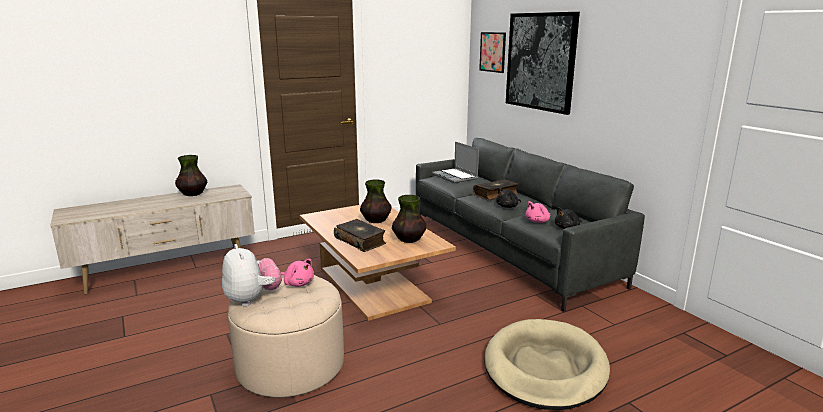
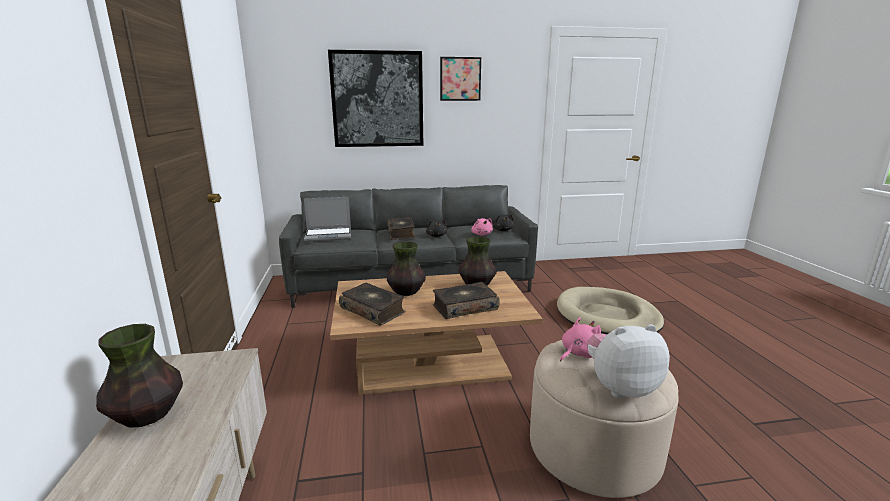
camera: 70 degrees left, 0 degrees up
(338, 217) = (373, 310): none -> book
(492, 52) = (298, 93): picture -> picture (460, 79)

